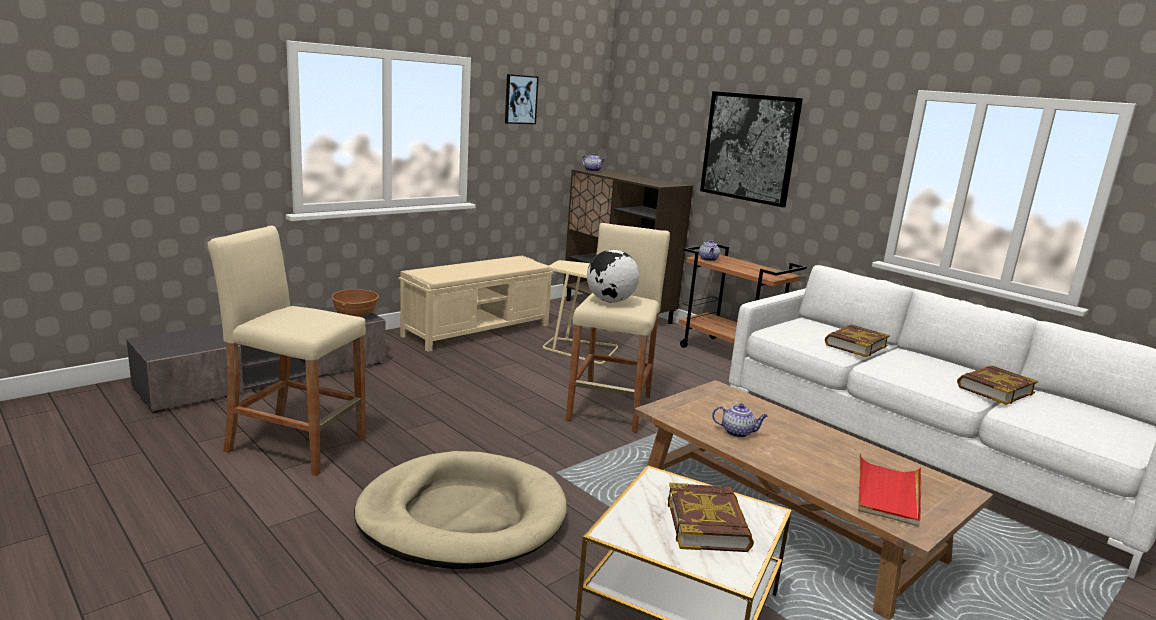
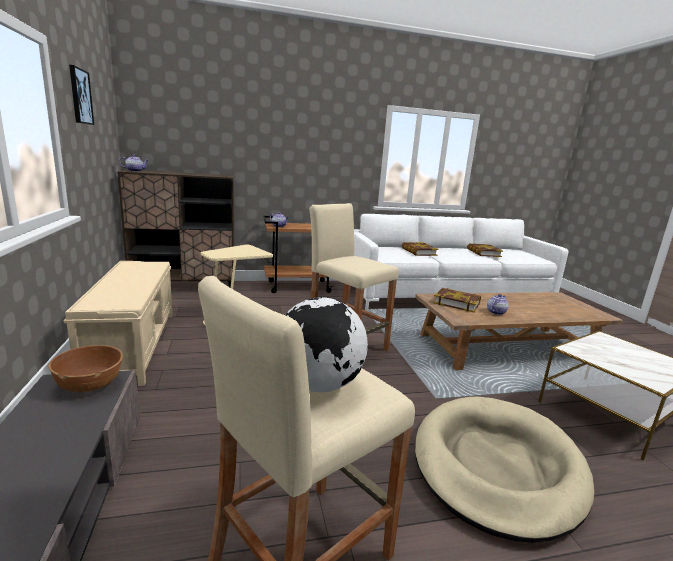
camera: 60 degrees left, 0 degrees up
(610, 301) = (361, 263): globe -> globe (318, 385)
(707, 524) = (627, 354): book -> book (456, 303)
(749, 147) = (279, 143): picture -> none
(887, 493) = (566, 307): red tray -> none

